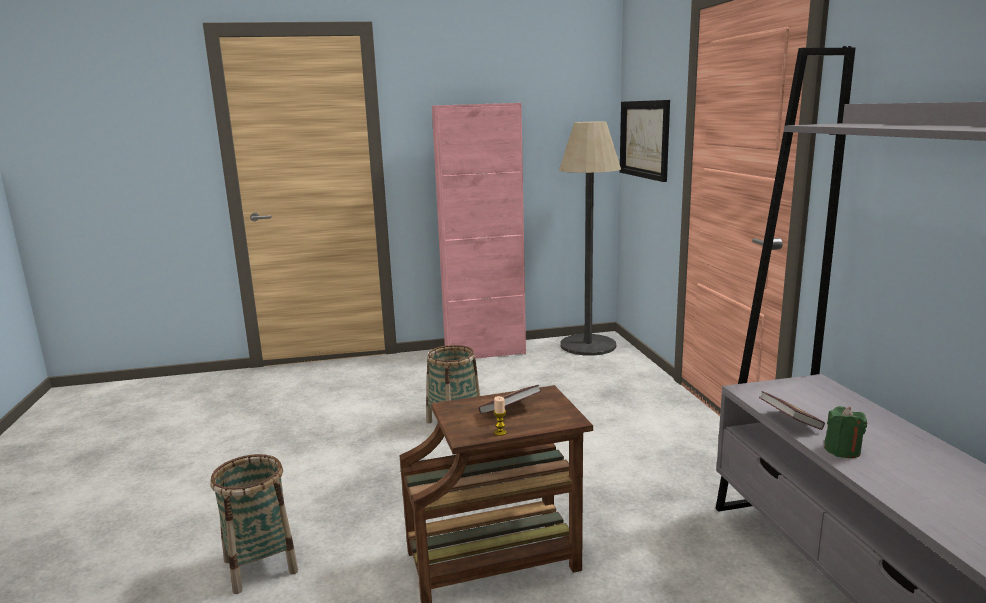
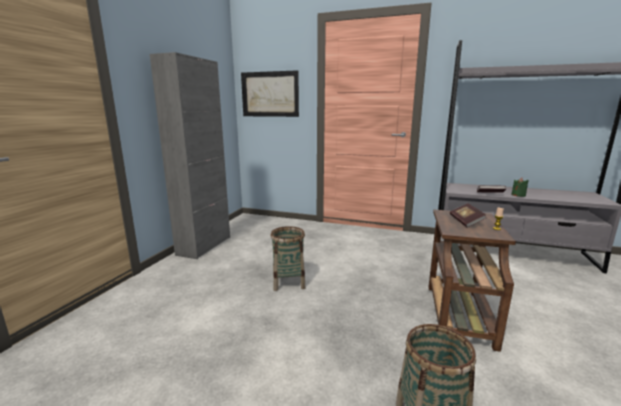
camera: 60 degrees left, 0 degrees up
(485, 352) = (204, 246): pink cabinet -> grey cabinet
(588, 345) = (248, 222): floor lamp -> none

